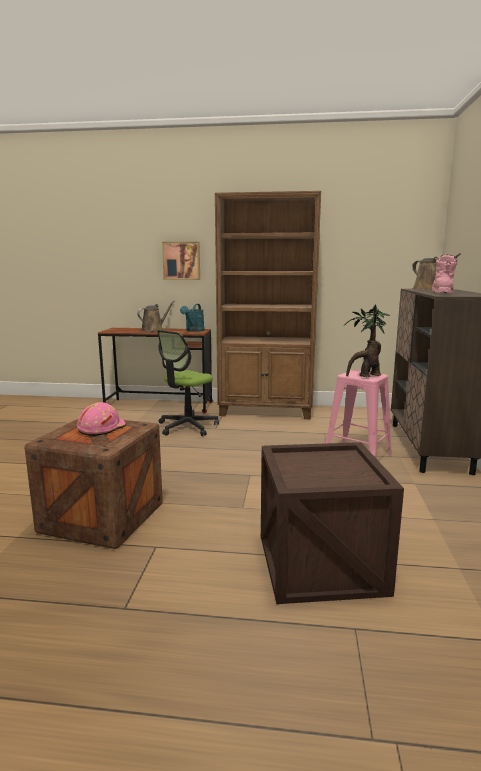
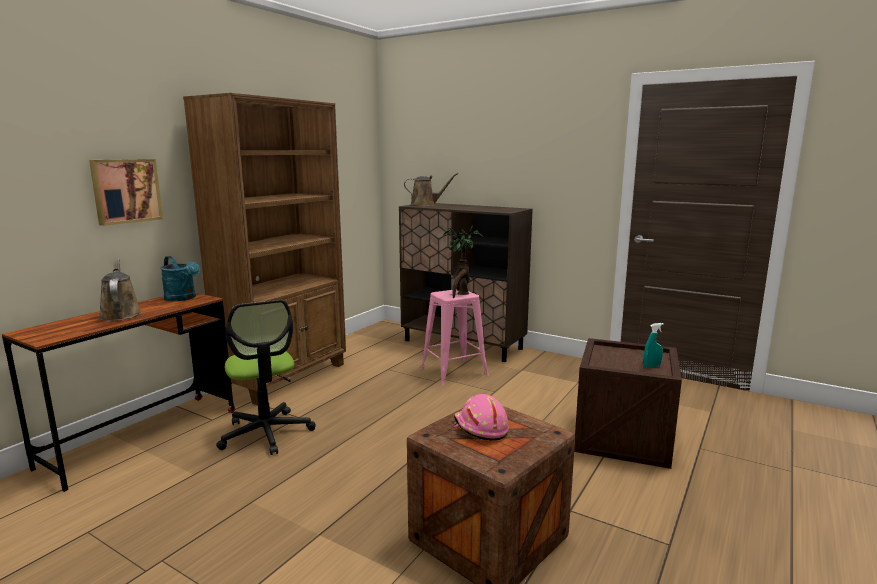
camera: 65 degrees left, 0 degrees up
(321, 481) = (652, 366): none -> turquoise spray bottle
(442, 292) = (474, 208): pink boot -> none

